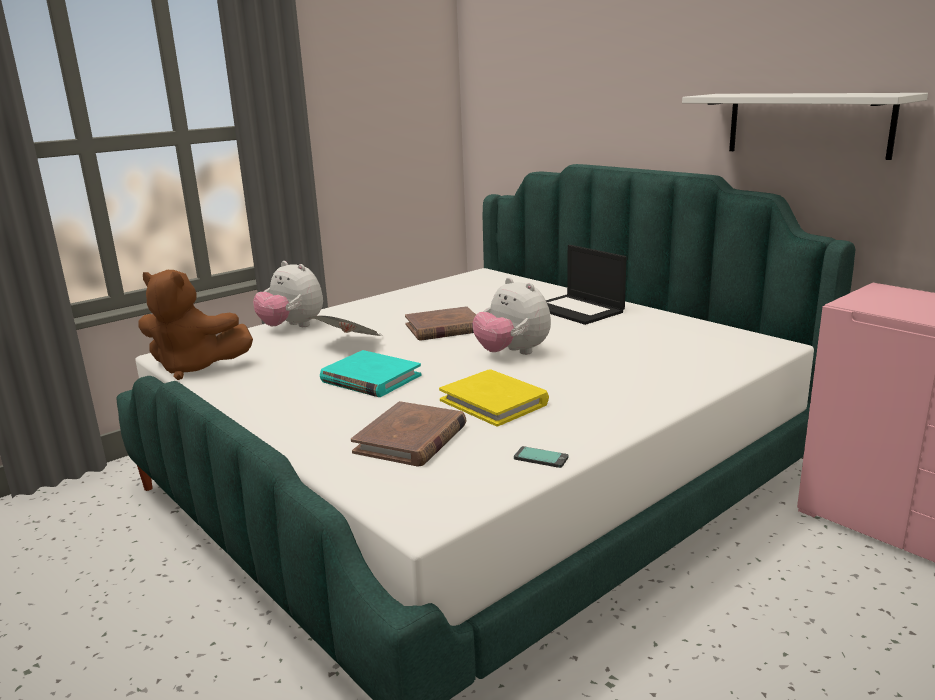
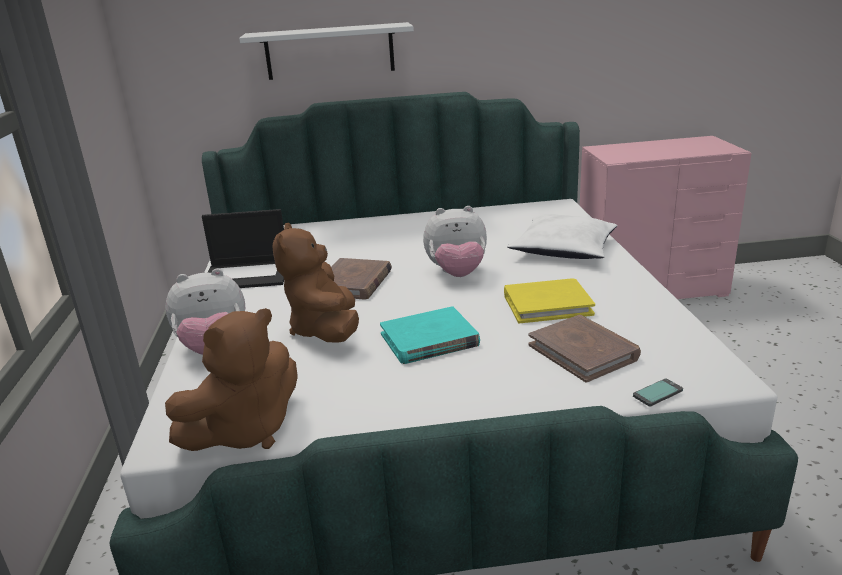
camera: 55 degrees left, 5 degrees up
(351, 345) = (325, 330): newspaper -> brown plush toy
(541, 458) = (663, 315): phone -> phone (657, 393)
(578, 310) = (401, 230): laptop -> laptop (247, 275)
(645, 377) = (565, 249): none -> white pillow
(808, 124) = (525, 43): white shelf -> white shelf (329, 51)

